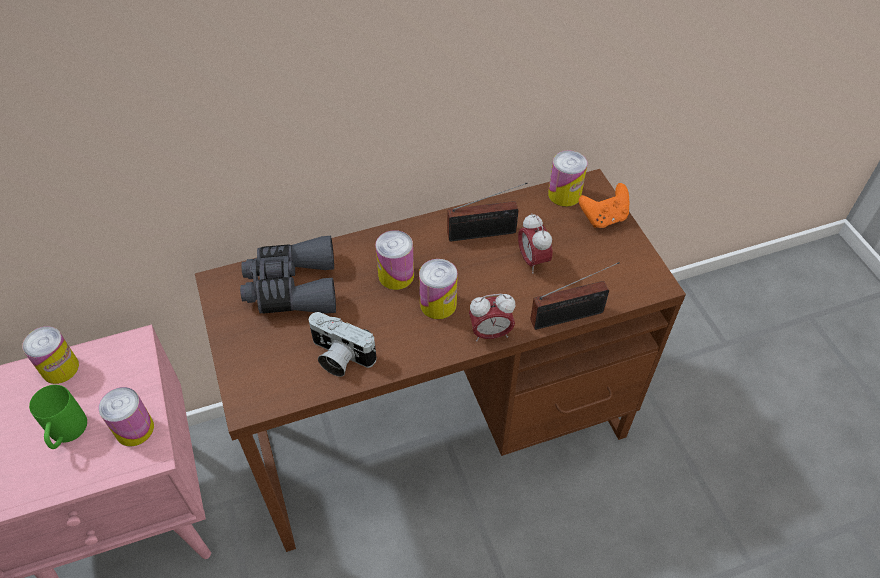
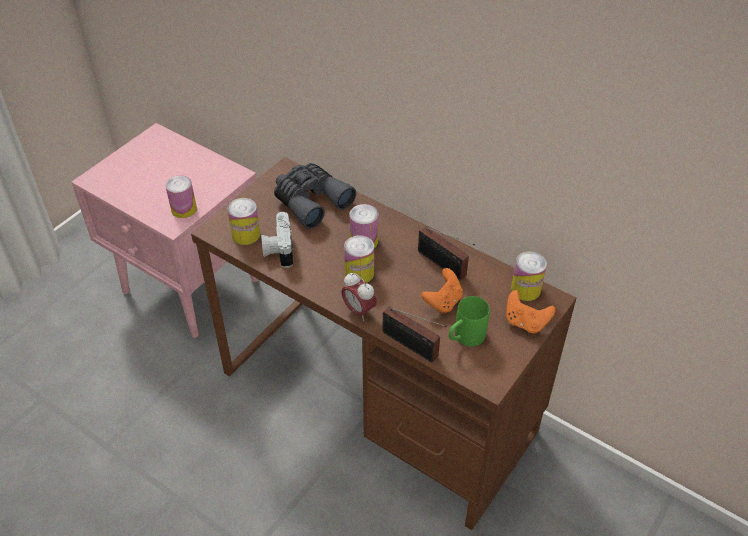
camera: 55 degrees right, 5 degrees down
(60, 368) = (198, 157): can -> can (246, 234)
(66, 434) = (161, 186): green mug -> green mug (464, 338)
(532, 260) = (443, 302): alarm clock -> orange game controller

